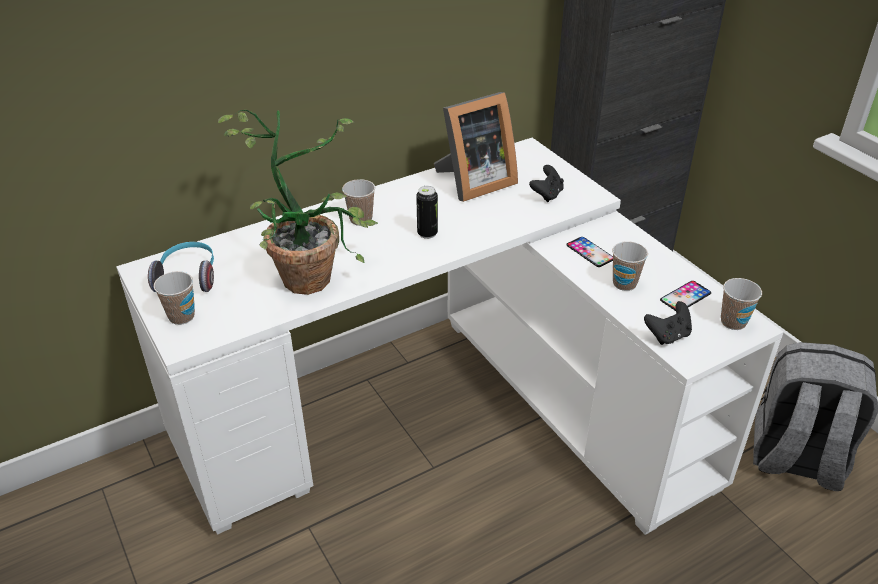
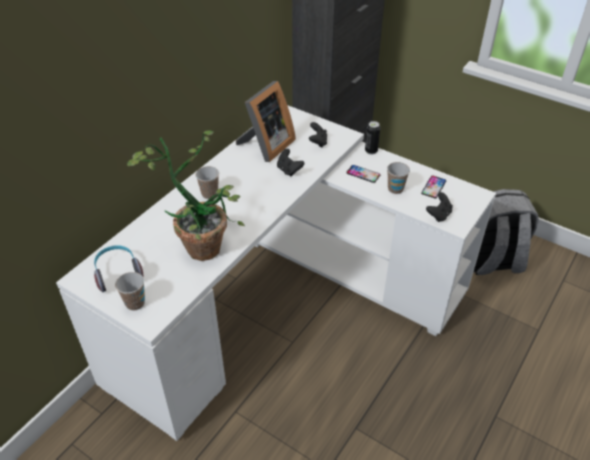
camera: 25 degrees left, 5 degrees up
(427, 233) = (260, 191): can -> can (371, 151)
(483, 218) = (289, 170): none -> black game controller
(733, 322) = (467, 195): cup -> none

